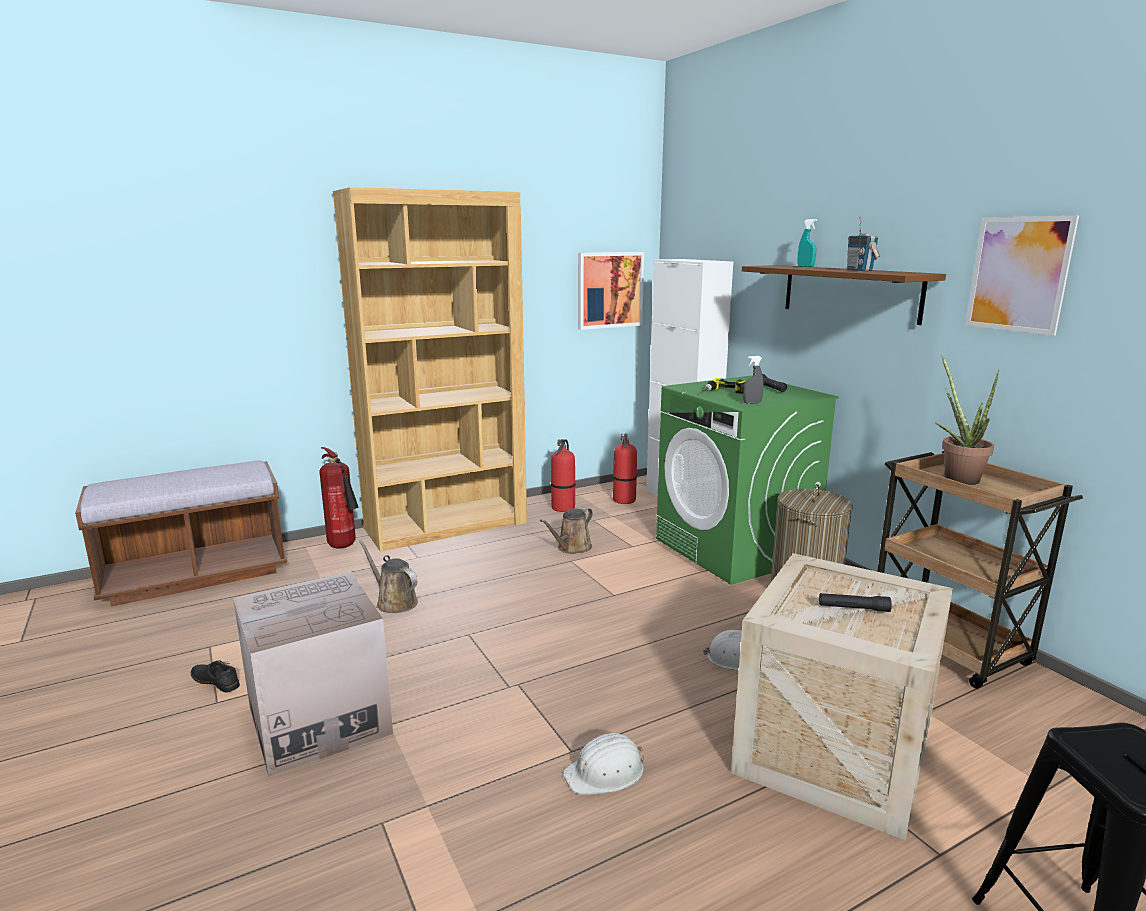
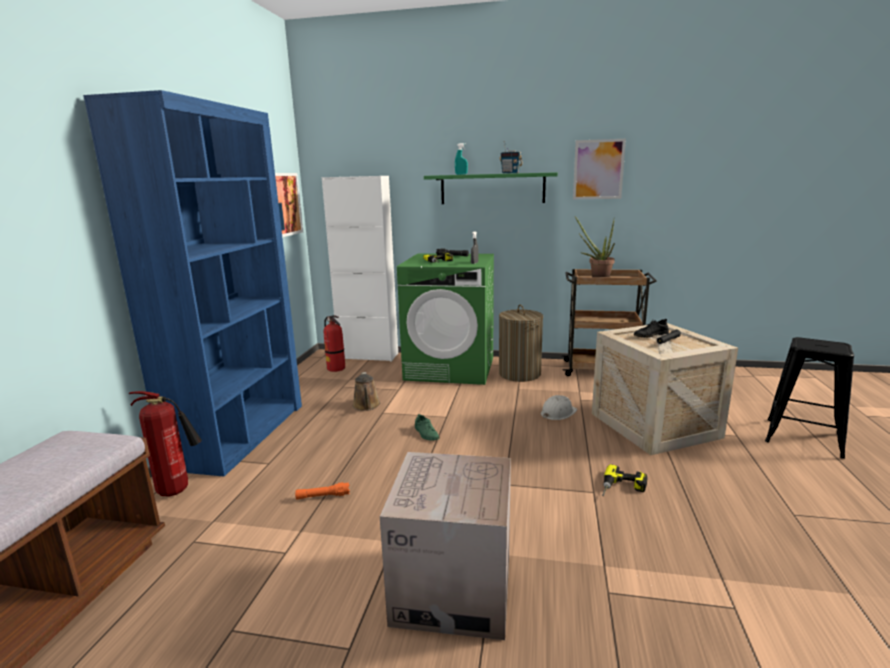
camera: 50 degrees left, 0 degrees up
(215, 681) = (309, 640): black shoe -> black shoe (650, 335)
(394, 602) = (323, 496): brown watering can -> orange flashlight
(446, 525) = (241, 434): brown bookcase -> blue bookcase
(561, 600) = (426, 433): none -> green shoe
(563, 508) = (306, 388): fire extinguisher -> none
(605, 773) = (622, 489): white hard hat -> power drill
(850, 292) = (492, 188): brown shelf -> green shelf

